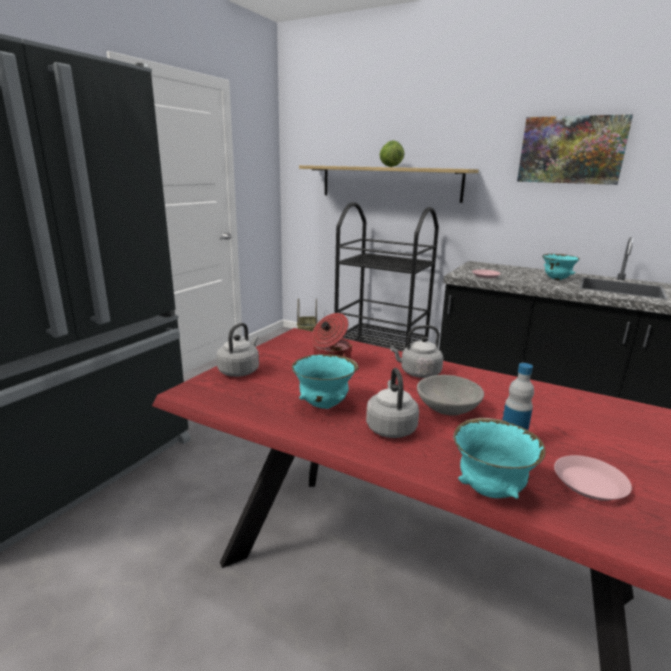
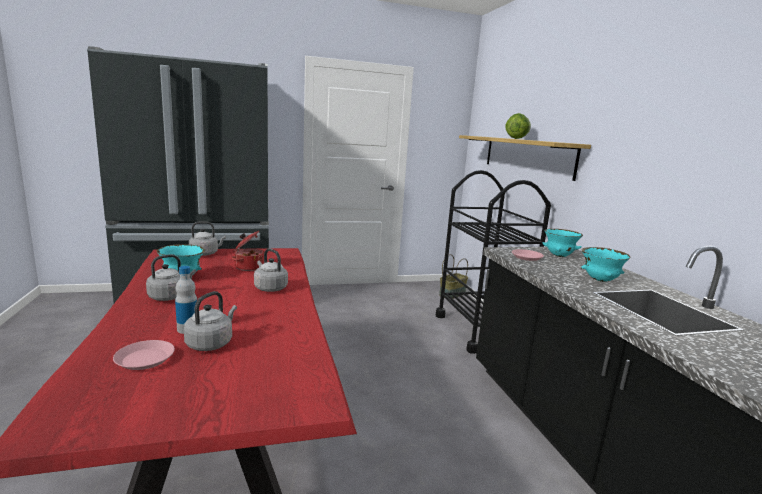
camera: 45 degrees right, 5 degrees down
(448, 409) = (217, 305): grey bowl -> none
(490, 490) = (109, 332): turquoise bowl -> turquoise bowl (559, 256)
(562, 438) = (211, 343): none -> grey kettle
(571, 150) = (678, 124): picture -> none

